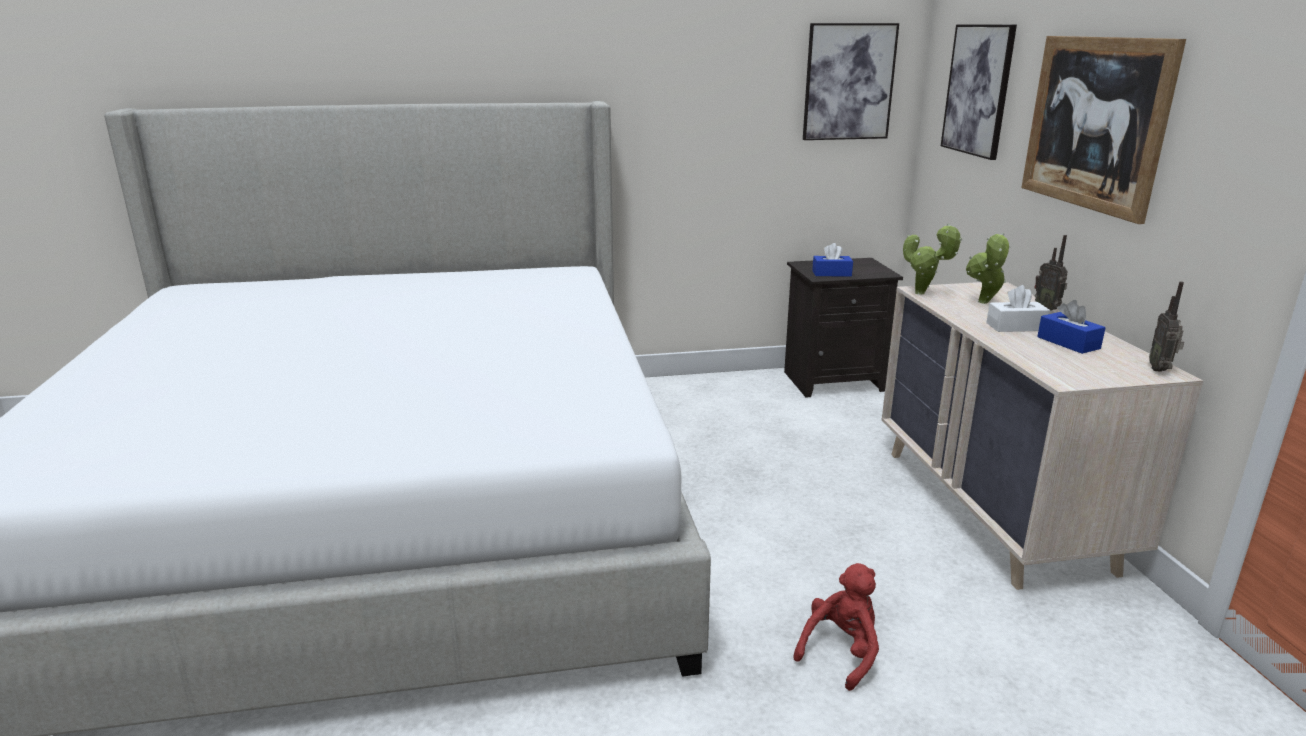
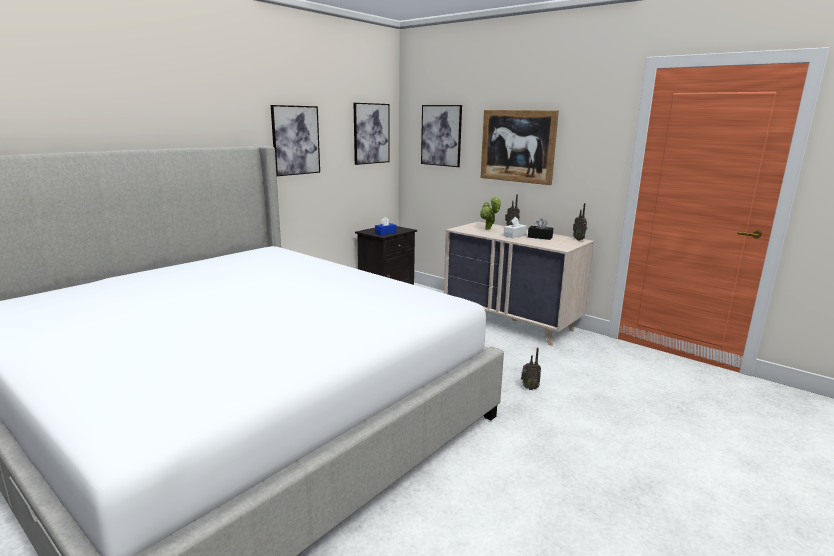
camera: 40 degrees left, 5 degrees down
(676, 93) = (295, 140): none -> picture
(841, 652) = (529, 388): red plush toy -> radio
(923, 293) = (461, 230): potted plant -> none
(1068, 343) = (540, 237): blue tissue box -> black tissue box

